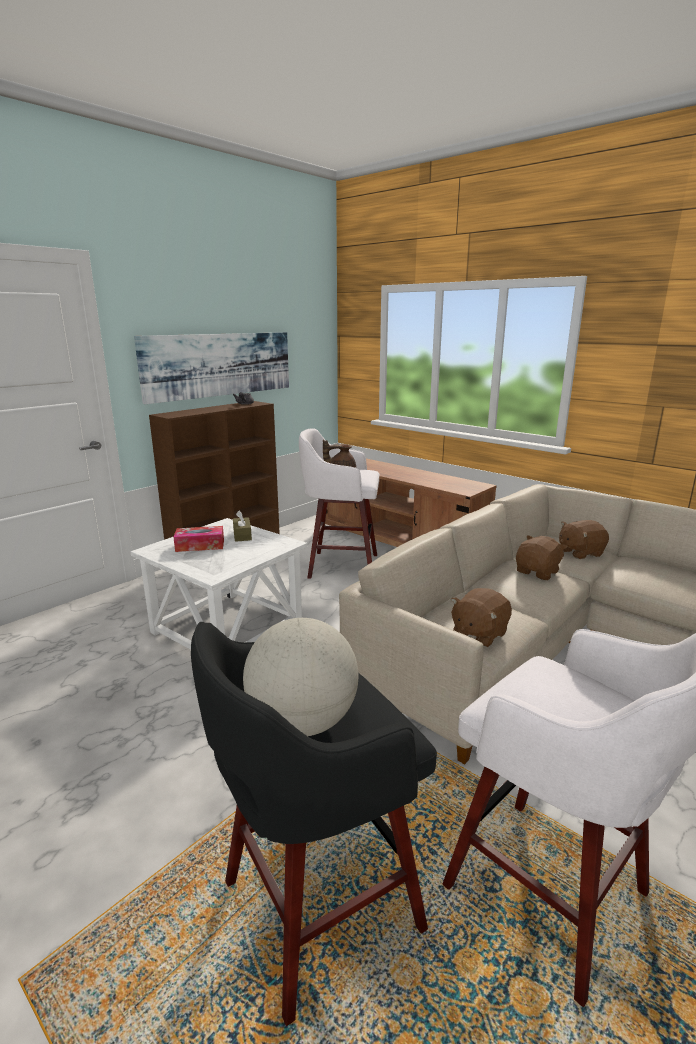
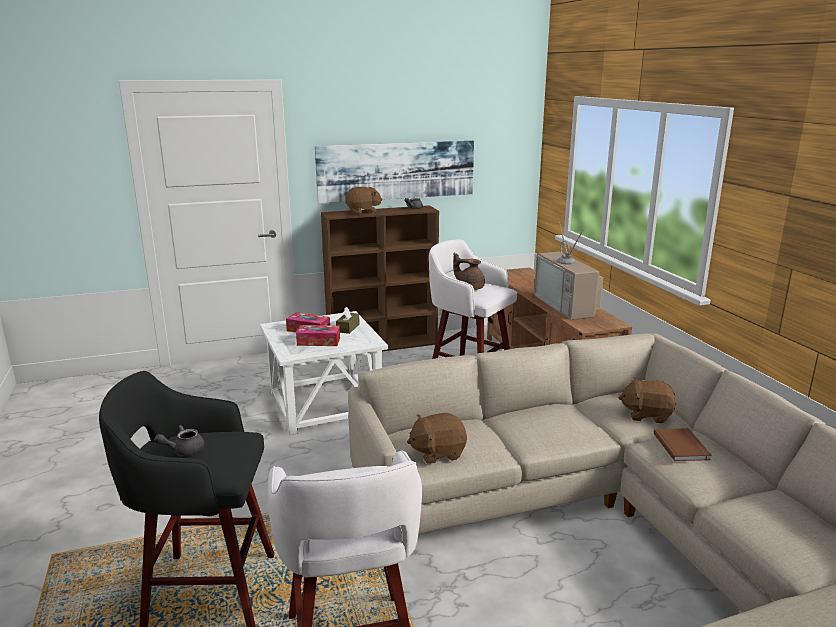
camera: 30 degrees right, 0 degrees up
(228, 555) = (318, 341): none -> tissue box
(303, 722) = (184, 450): globe -> grey teapot
(425, 478) = (568, 305): none -> television
(538, 572) = (569, 421): brown plush toy -> brown plush toy (363, 212)
(639, 569) = (682, 446): none -> brown book

